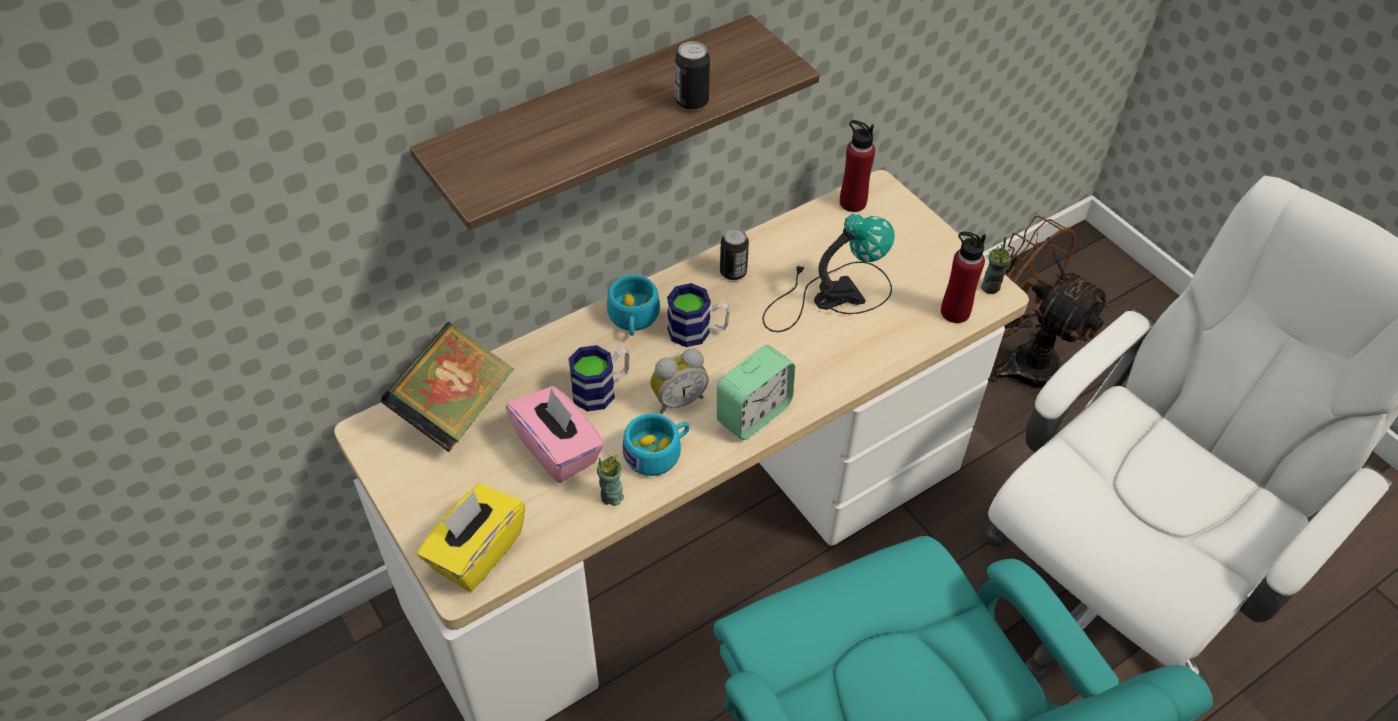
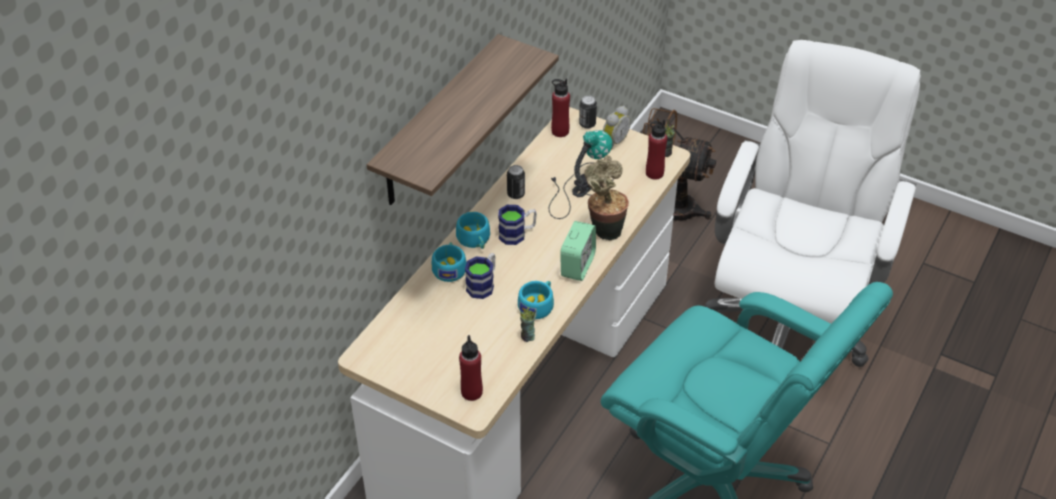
camera: 25 degrees left, 5 degrees down
(455, 409) = (404, 326): book -> none
(476, 552) = (471, 392): yellow tissue box -> red bottle
(558, 449) = (480, 324): pink tissue box -> none
(573, 347) = (449, 268): none -> turquoise cup
(678, 399) = (530, 274): alarm clock -> alarm clock (614, 141)
(692, 102) = (502, 91): can -> can (587, 124)
(828, 371) = (604, 229): none -> potted plant

